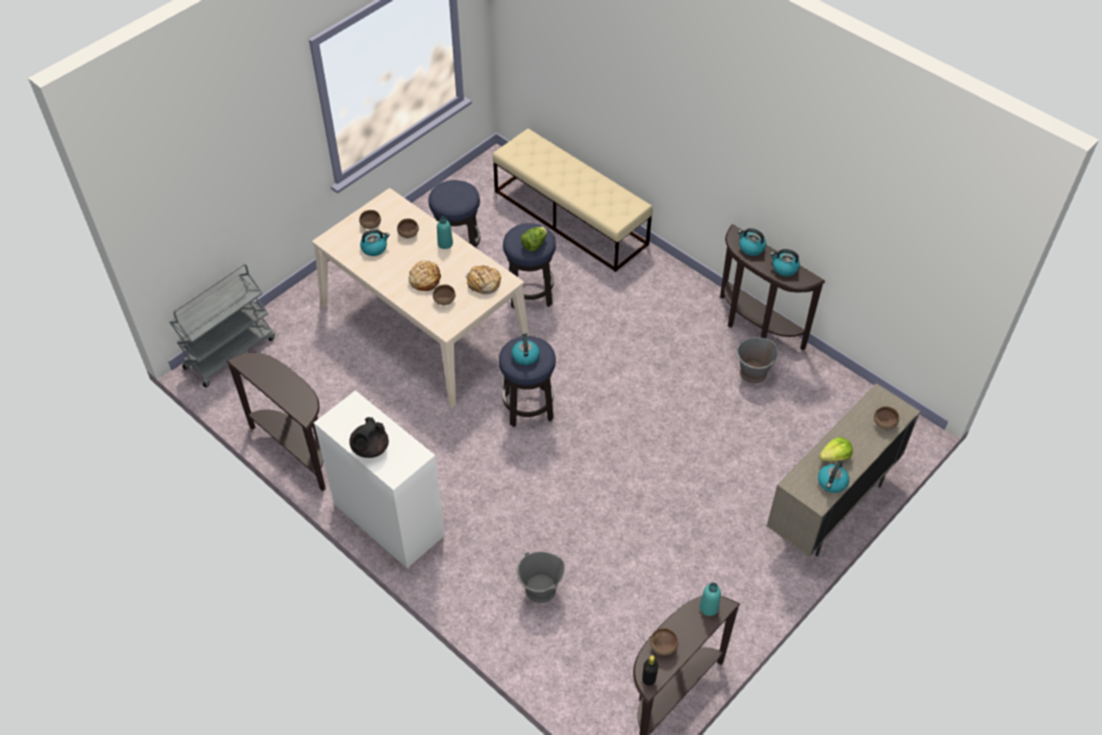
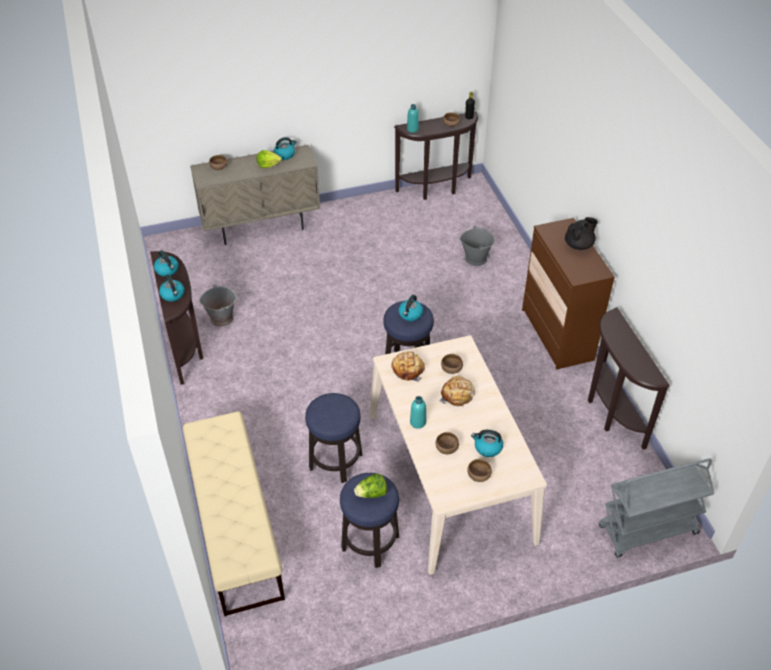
camera: 150 degrees left, 5 degrees down
(389, 520) = (557, 335): white dresser -> brown dresser
(534, 244) = (332, 403): lettuce -> lettuce (371, 493)

